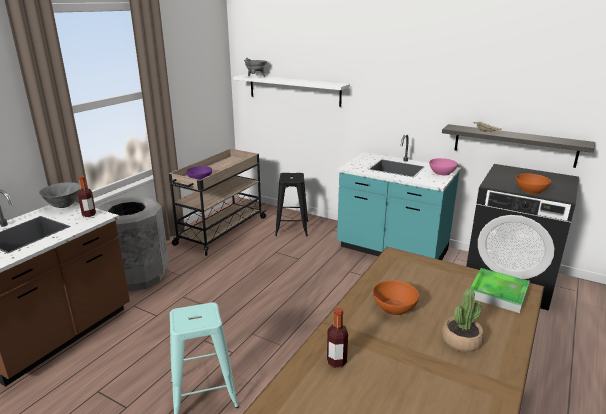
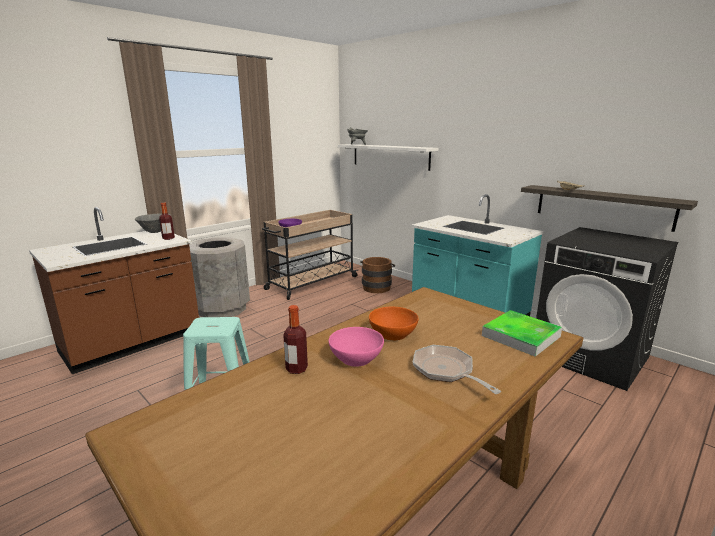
camera: 15 degrees right, 5 degrees down
(292, 228) = (377, 287): black stool -> brown bucket
(442, 172) = (519, 233): pink bowl -> pink bowl (356, 358)
(461, 340) = (446, 371): potted plant -> frying pan
(531, 190) = (607, 248): orange bowl -> none

